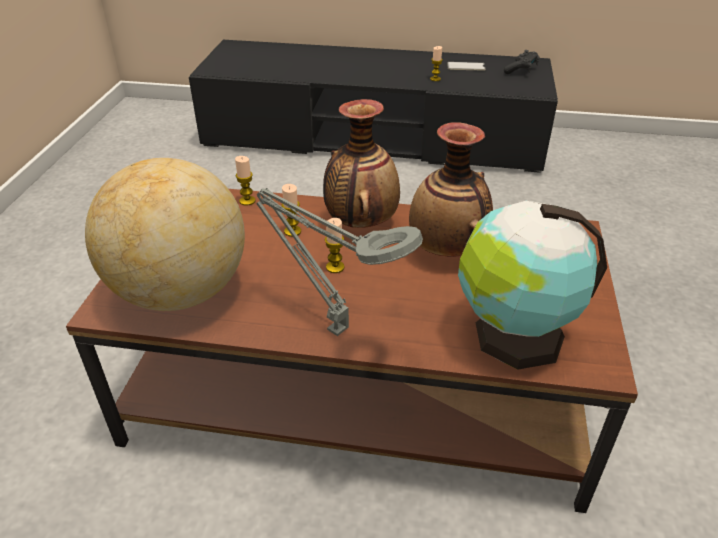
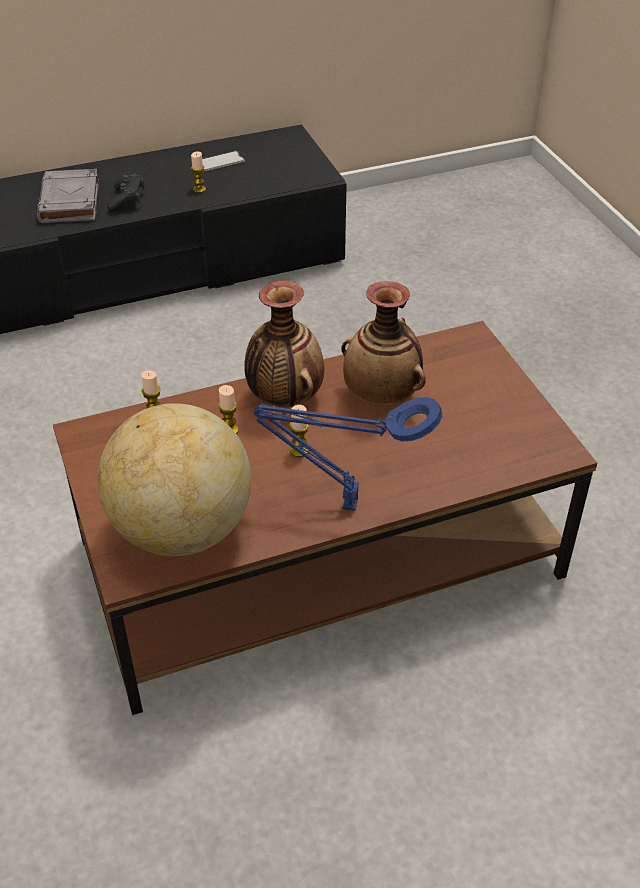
camera: 30 degrees left, 5 degrees up
(333, 327) = (344, 505): grey table lamp -> blue table lamp
(337, 66) = (70, 202): none -> grey book
(513, 336) = (487, 454): globe -> none
(521, 70) = (283, 150): black game controller -> black game controller (127, 200)

